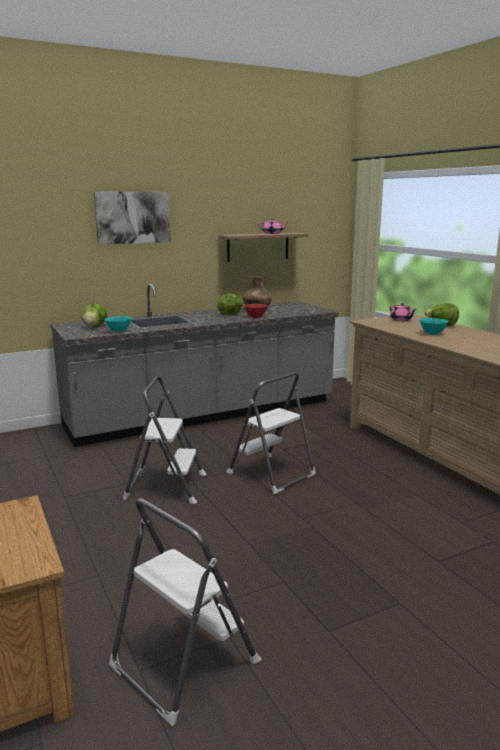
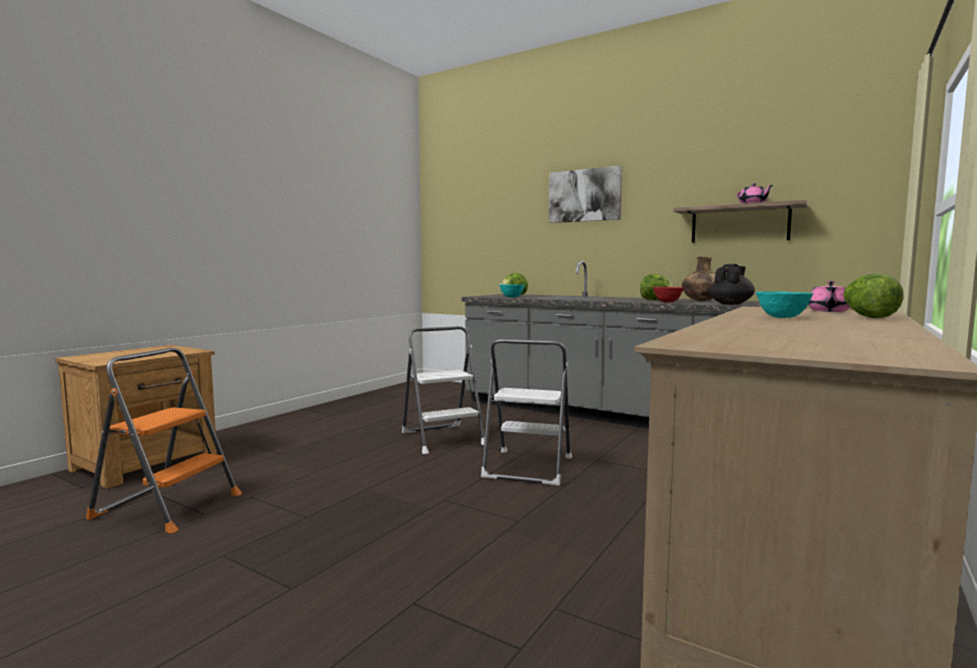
camera: 60 degrees right, 10 degrees down
(179, 665) = (164, 505): white step ladder -> orange step ladder
(294, 313) = (731, 304): none -> black teapot

